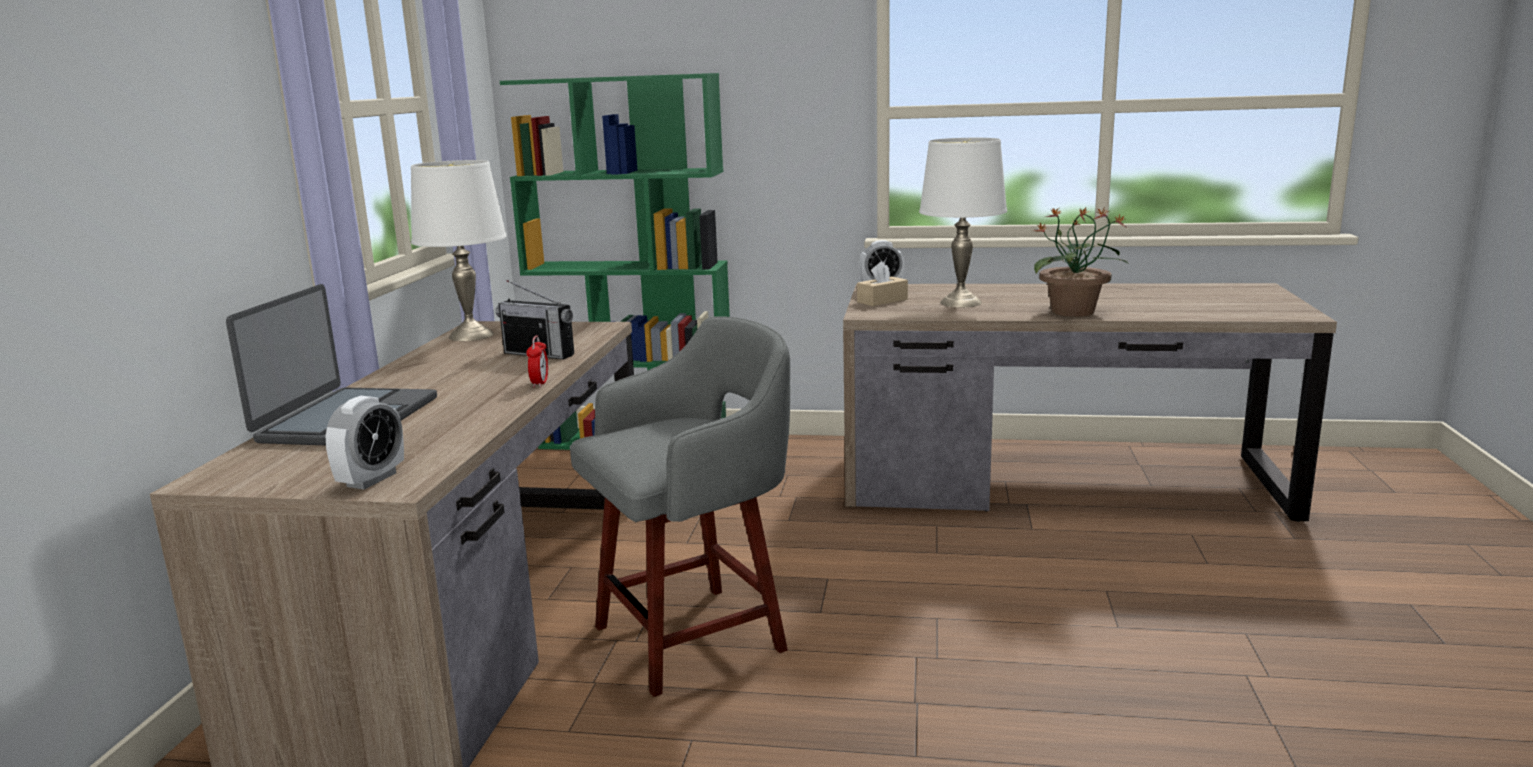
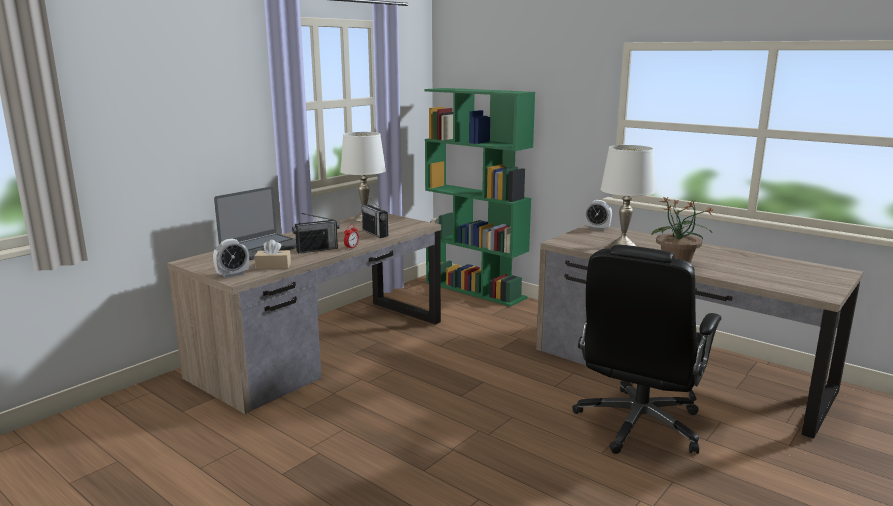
camera: 30 degrees right, 0 degrees up
(475, 399) = (317, 249): none -> radio
(696, 636) = (394, 388): grey stool -> none
(882, 301) = (582, 236): beige tissue box -> beige tissue box (273, 266)
(1109, 571) = (638, 425): none -> black office chair

